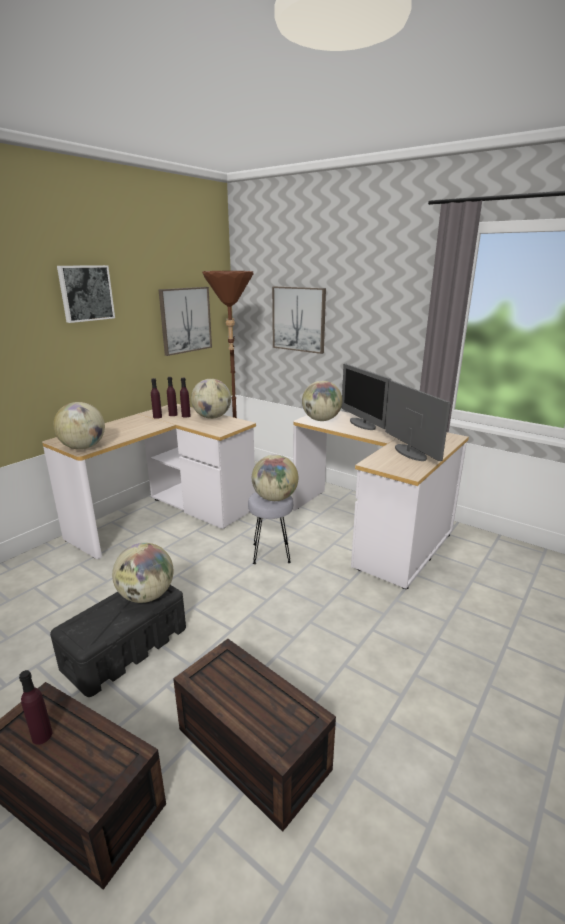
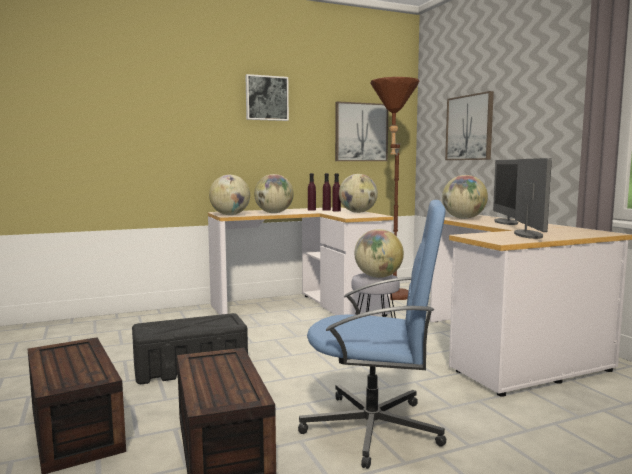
camera: 30 degrees right, 15 degrees down
(42, 735) = (65, 356): purple bottle -> none
(146, 596) = (216, 322): globe -> globe (274, 213)
(352, 665) = (374, 428): none -> blue office chair

